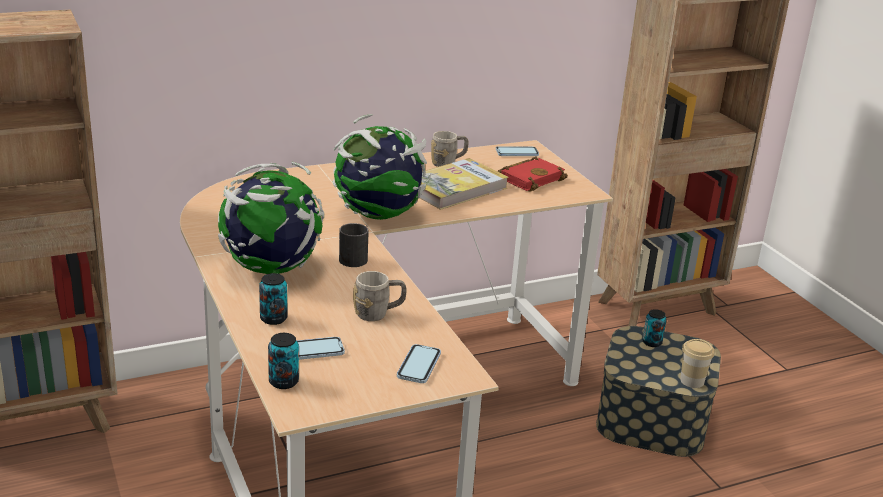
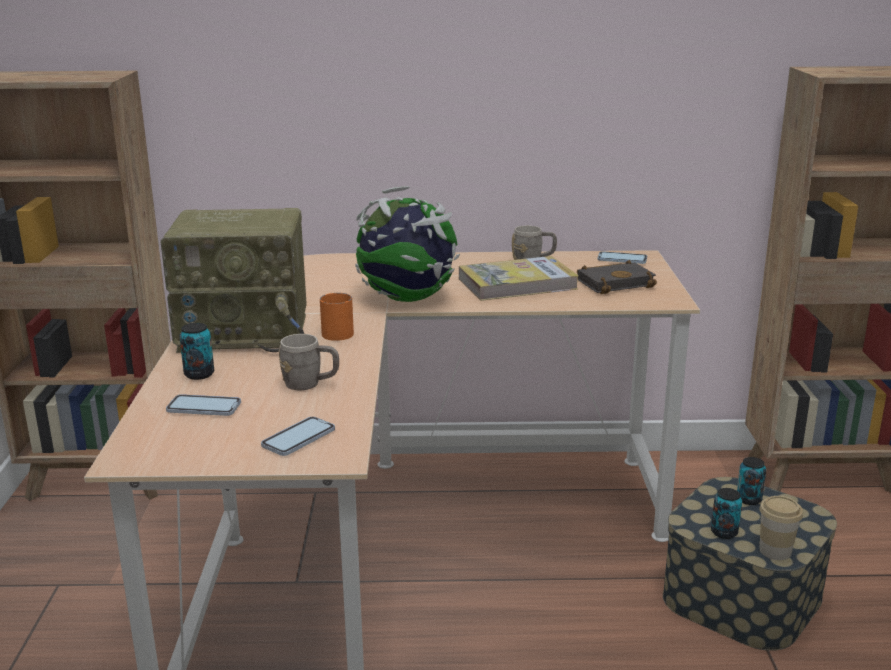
camera: 25 degrees right, 5 degrees down
(271, 269) = (247, 332): globe -> radio
(283, 382) = (143, 431): can -> can (724, 532)
(350, 257) = (337, 331): black mug -> orange mug
(531, 178) = (615, 283): red book -> black book

